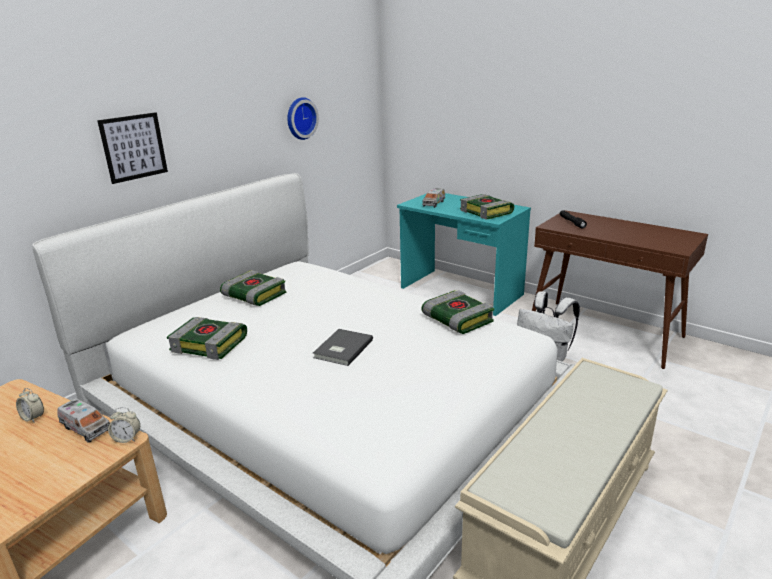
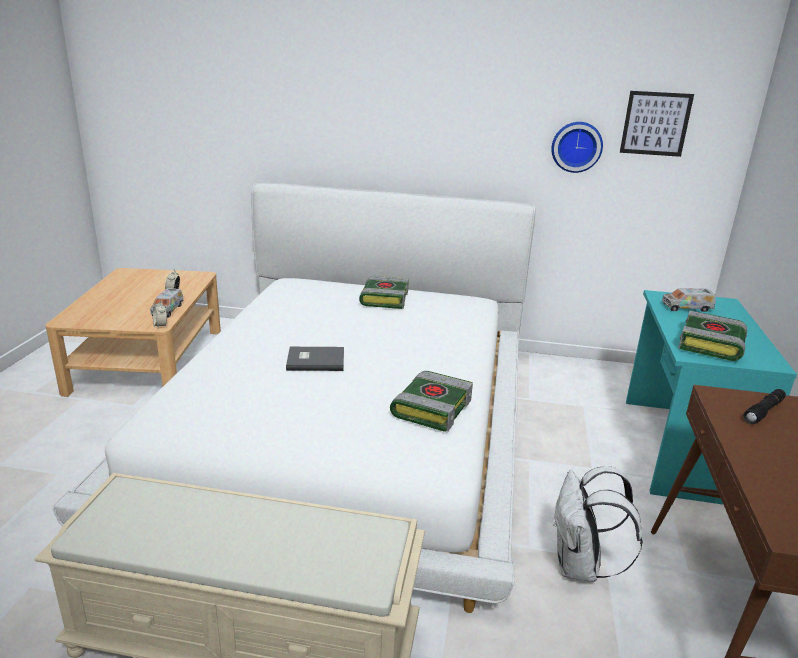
camera: 60 degrees right, 0 degrees up
(133, 147) = (364, 131): picture -> picture (655, 123)
(210, 344) = (284, 307): book -> none

